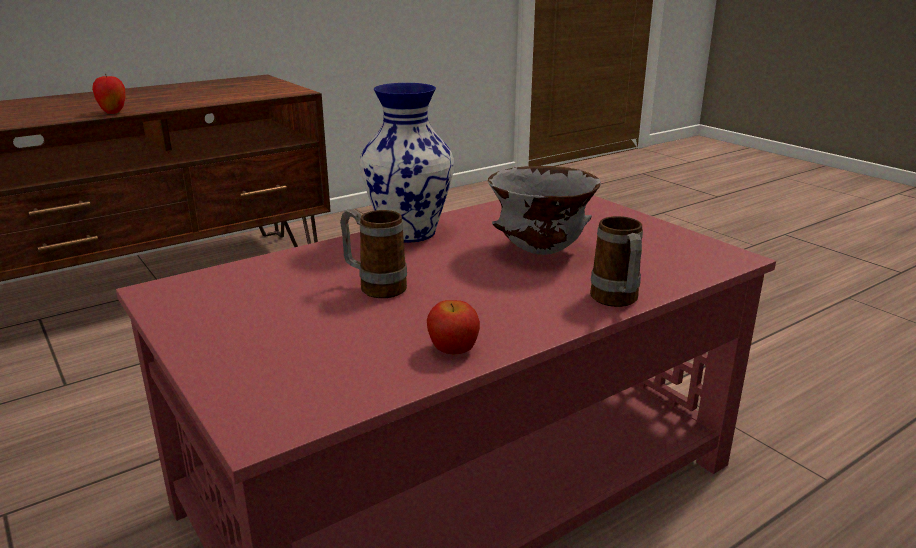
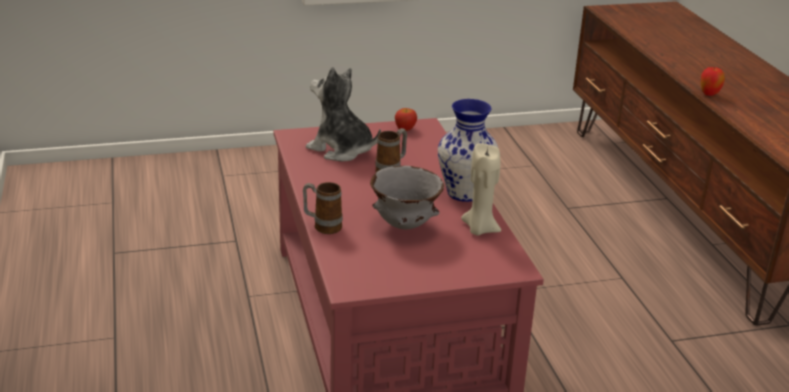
camera: 110 degrees right, 5 degrees up
(314, 347) = (341, 149): none -> plush toy
(452, 349) = (313, 175): apple -> apple (405, 129)
(498, 215) = (479, 229): none -> beige candle

